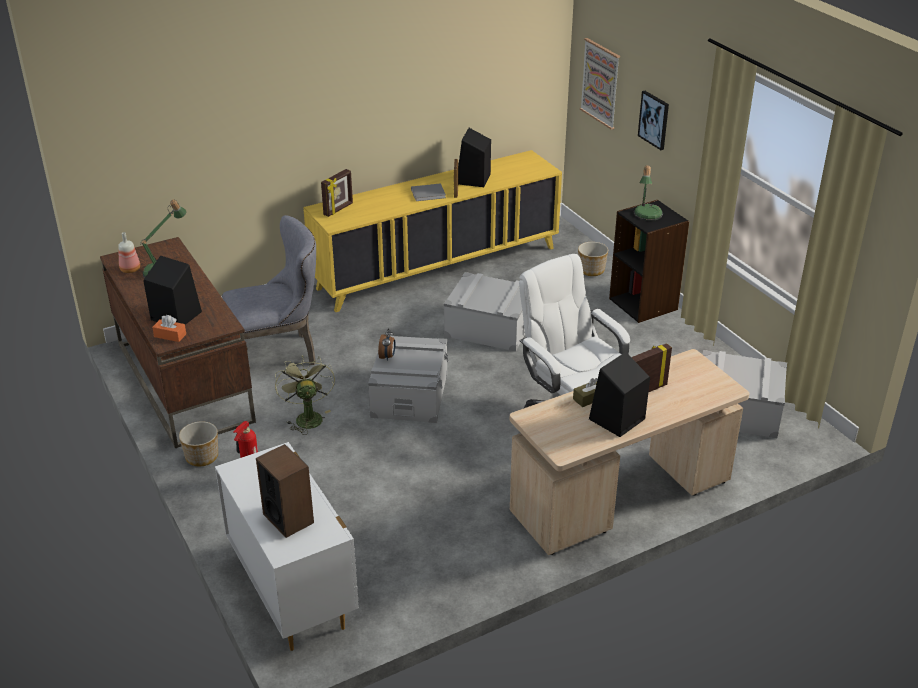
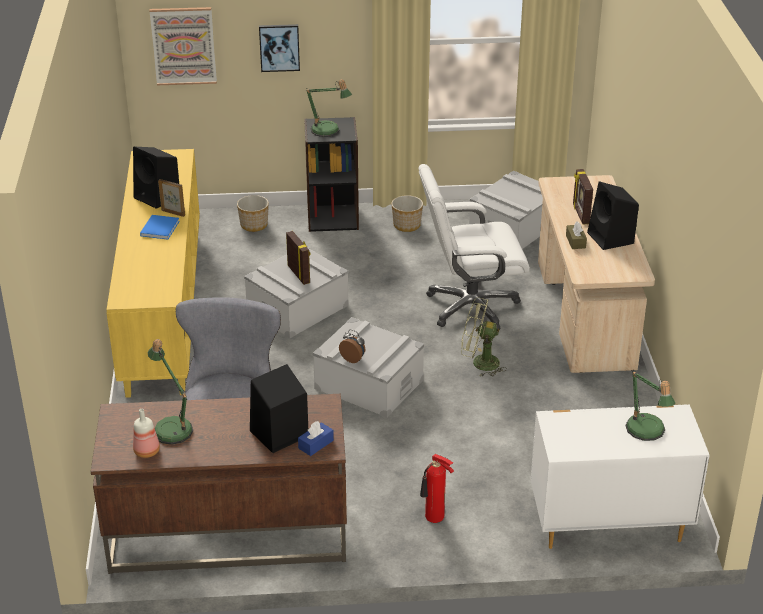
camera: 65 degrees left, 0 degrees up
(170, 335) = (316, 444): orange tissue box -> blue tissue box
(202, 457) = (374, 544): planter -> planter (407, 225)
(288, 518) = (647, 433): speaker -> table lamp
(307, 417) = (356, 457): green fan -> green fan (479, 363)
(338, 209) = (137, 288): picture frame -> picture frame (299, 274)
(429, 193) = (160, 228): grey book -> blue book

